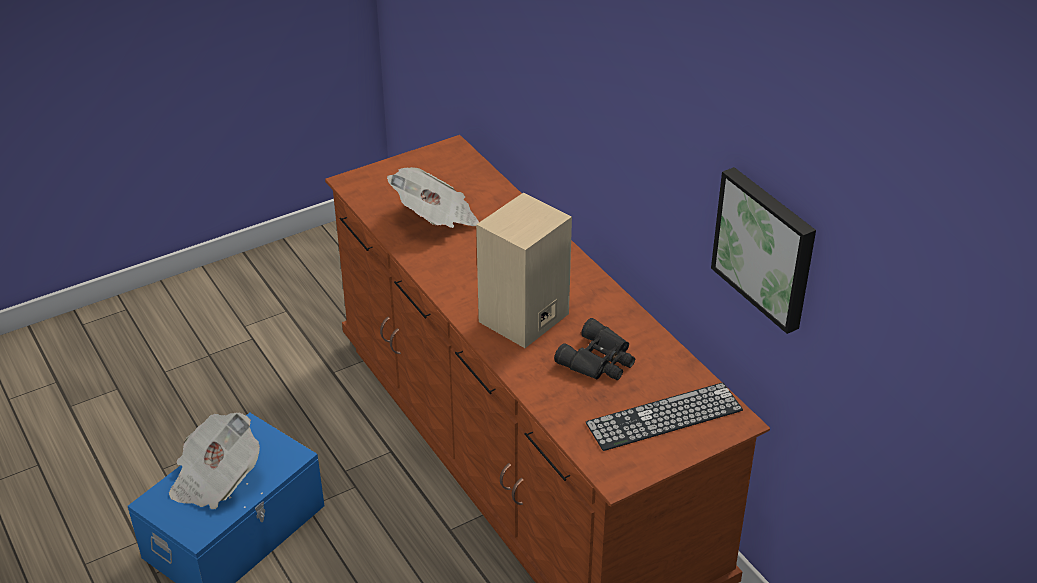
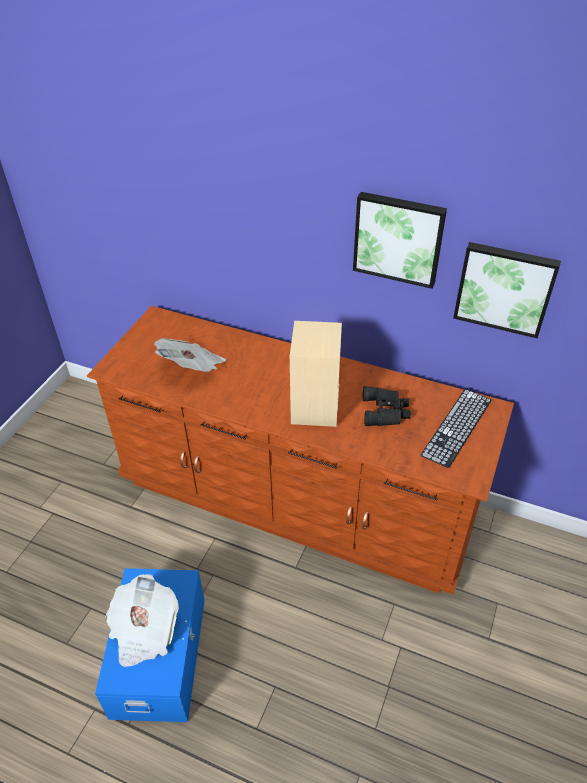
camera: 35 degrees left, 5 degrees up
(673, 135) = (398, 238): none -> picture

